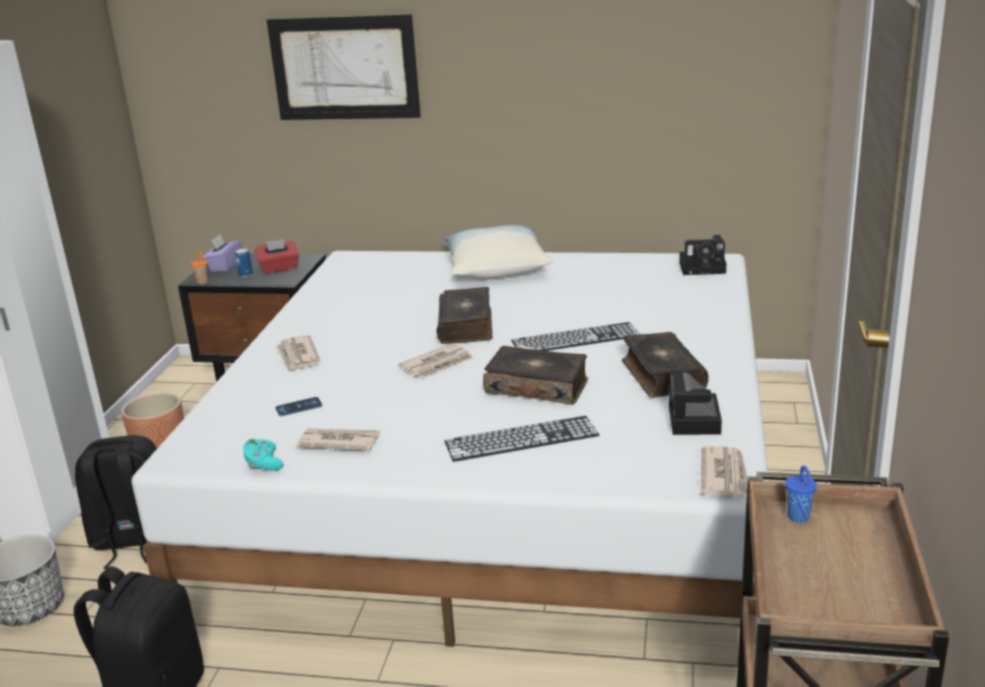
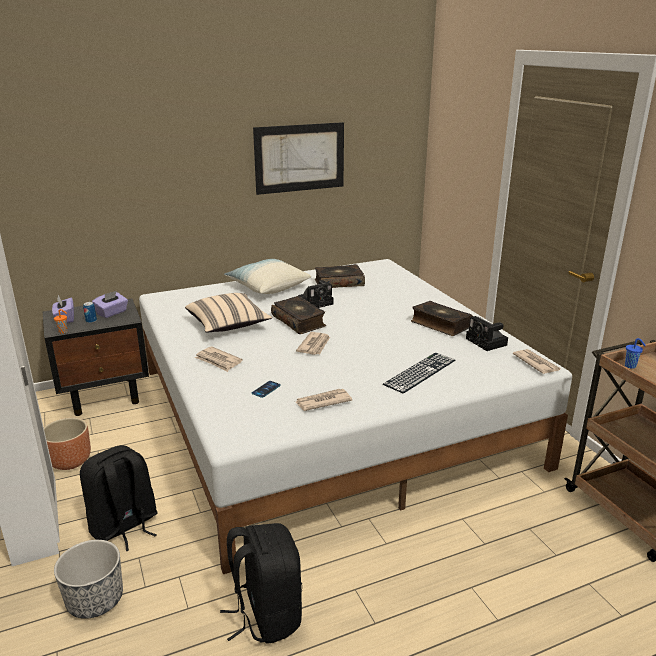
camera: 35 degrees left, 0 degrees up
(263, 464) = (295, 427): turquoise game controller -> none
(279, 269) = (112, 313): red tissue box -> purple tissue box
(344, 68) = (144, 165): picture -> picture (300, 158)
(373, 312) = (228, 325): none -> beige pillow
(537, 386) = (387, 344): book -> book (339, 283)
(576, 338) = (370, 316): keyboard -> none
(704, 267) = (382, 268): camera -> camera (316, 302)

